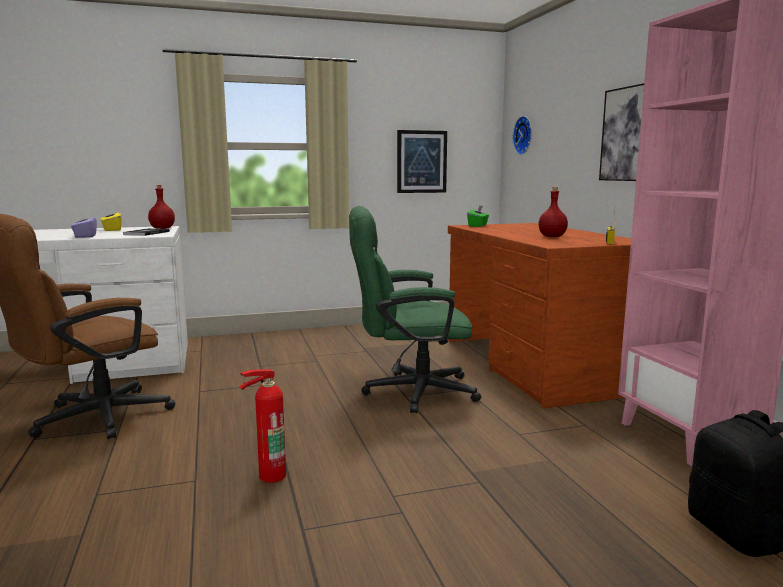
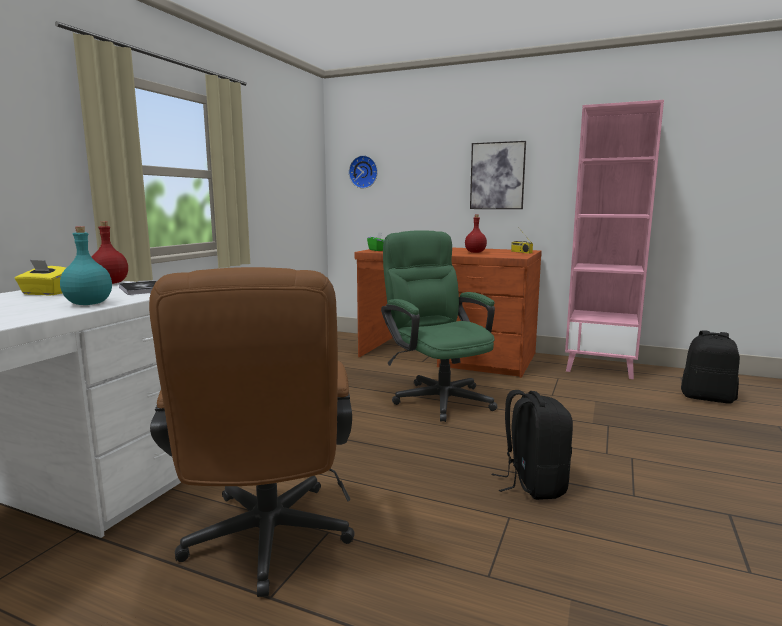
camera: 50 degrees left, 0 degrees up
(85, 236) = (89, 304): purple tissue box -> turquoise bottle
(269, 476) = (533, 484): fire extinguisher -> black backpack
(409, 392) = (437, 397): green office chair -> green office chair turned 120 degrees clockwise
(421, 161) = (283, 193): picture -> none

